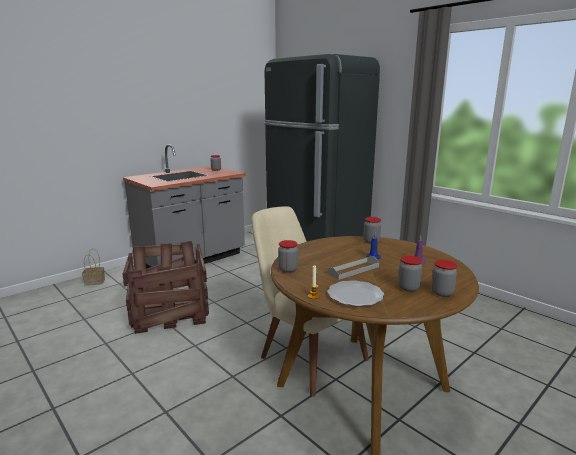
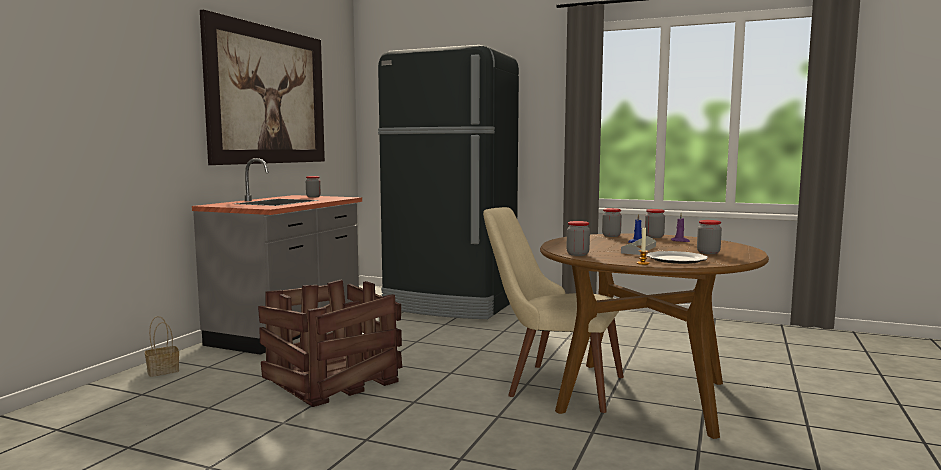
camera: 25 degrees left, 10 degrees down
(190, 96) = (268, 95): none -> picture
(442, 293) = (739, 252): jar -> jar (654, 237)

